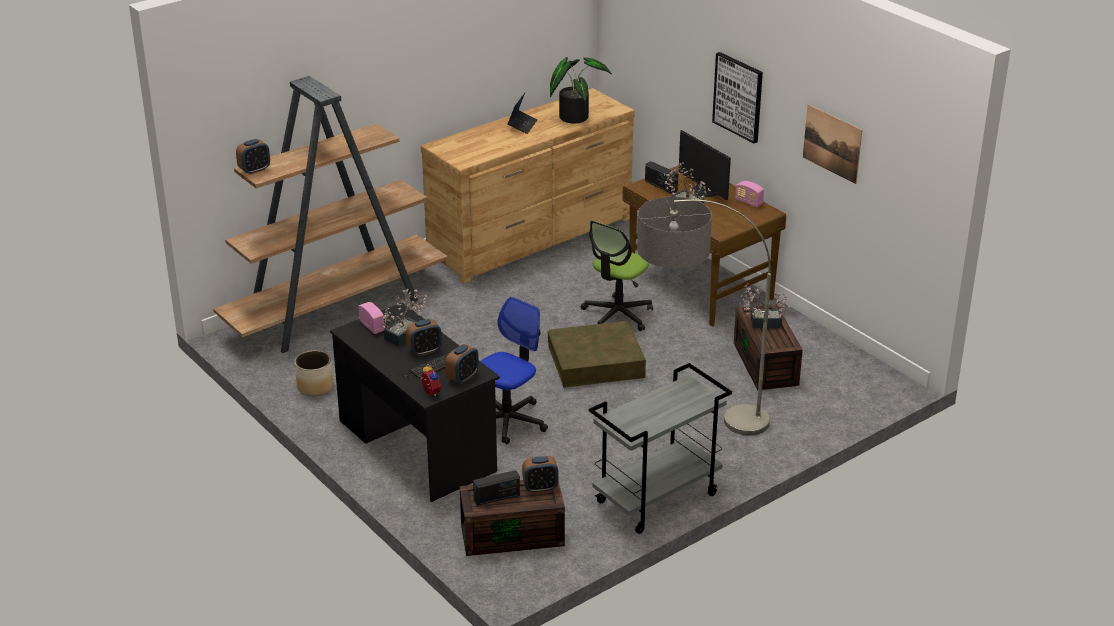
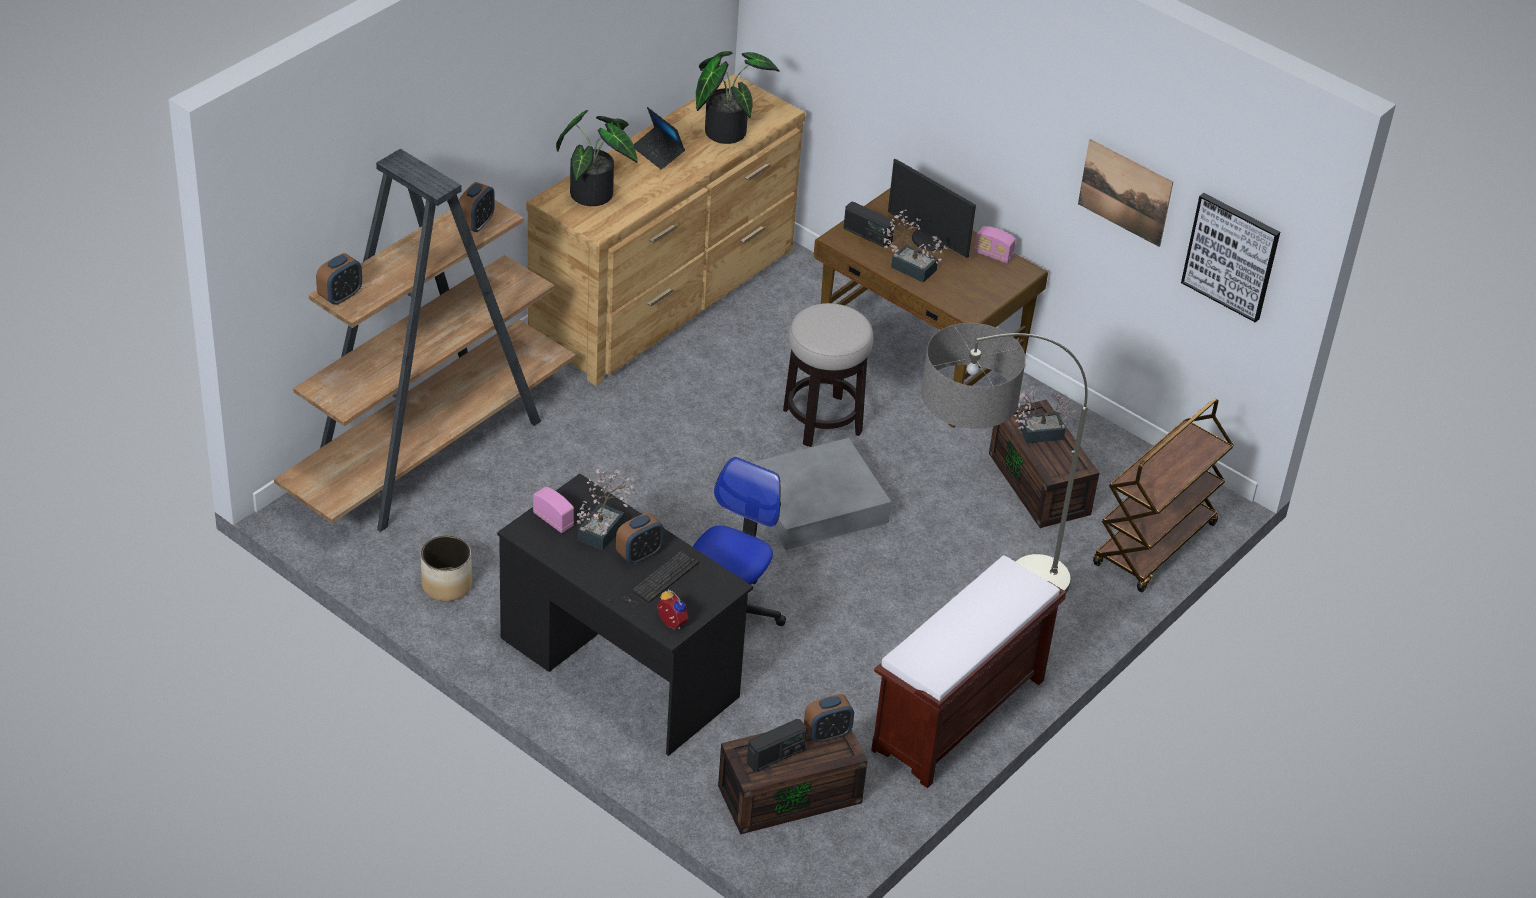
camera: 15 degrees left, 10 degrees up
(462, 377) = (705, 594): alarm clock -> alarm clock (476, 224)
(470, 143) = (596, 192): none -> potted plant
(522, 125) = (658, 153): laptop -> laptop turned 135 degrees clockwise
(596, 362) = (816, 503): brown storage box -> grey storage box
(617, 315) = (822, 421): office chair -> stool
(656, 499) = (958, 717): grey cart -> brown bench
(738, 97) = (977, 114): picture -> picture (1231, 256)
(842, 408) = (1155, 546): none -> brown cart

